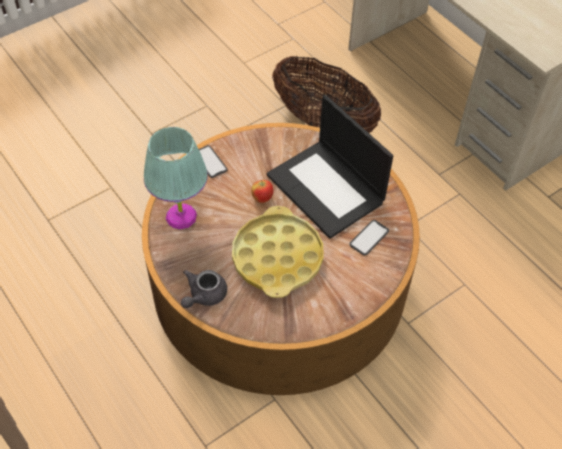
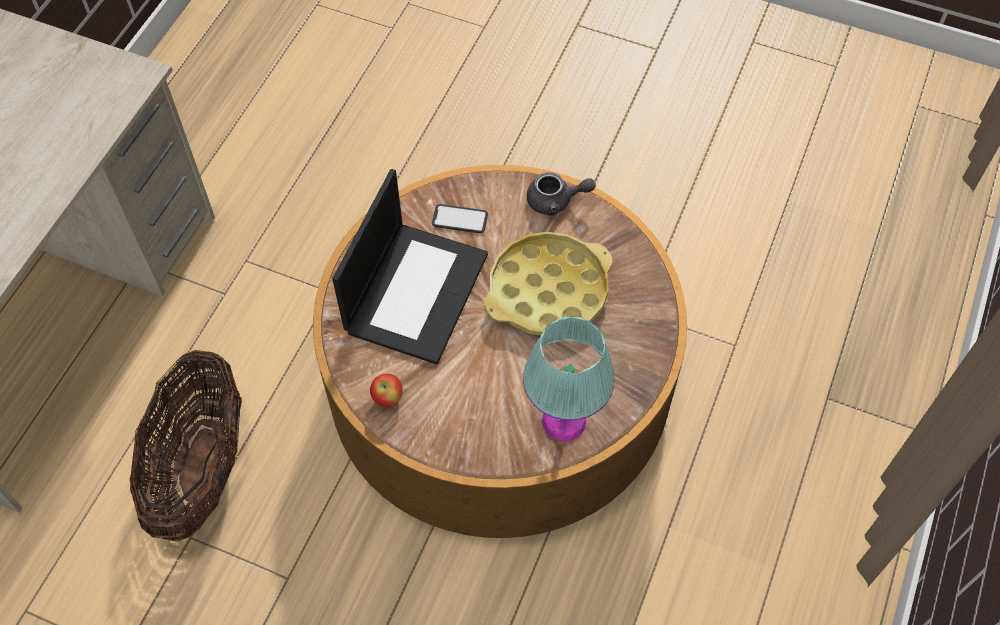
camera: 120 degrees left, 5 degrees up
(204, 295) = (648, 333): grey teapot -> grey teapot (556, 201)
(210, 162) = (458, 441): phone -> none
(262, 198) = (476, 349): apple -> apple (388, 398)

